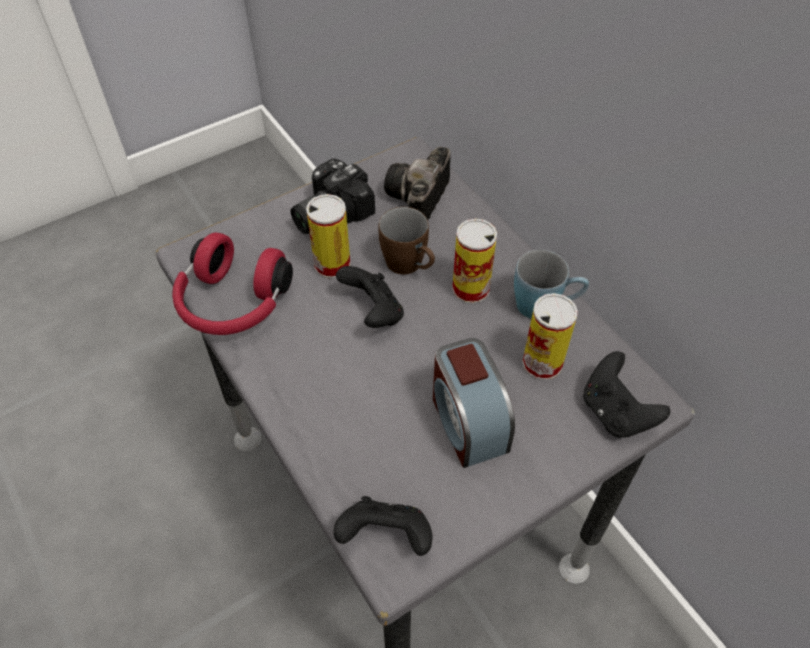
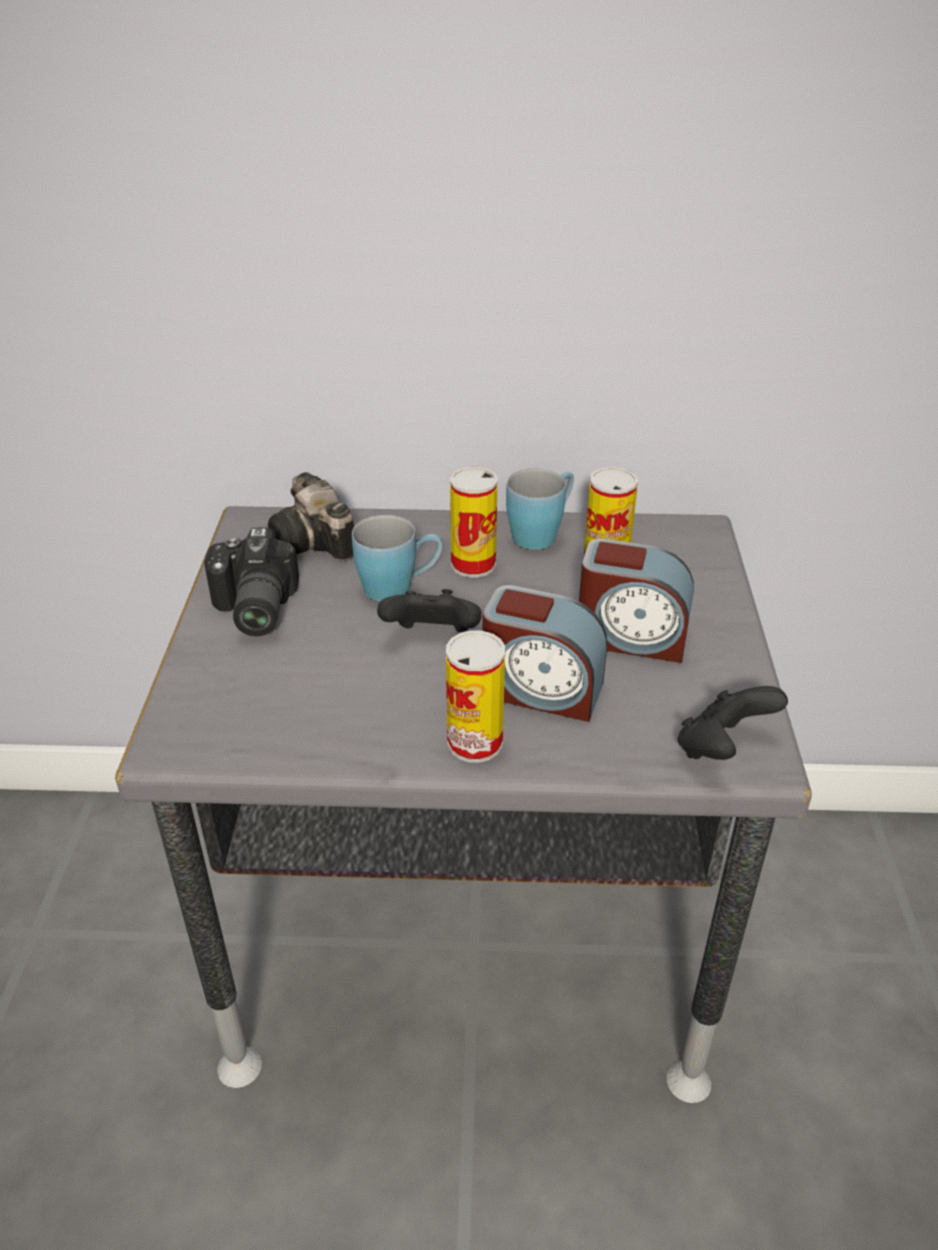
camera: 55 degrees left, 15 degrees down
(232, 304) = (296, 738): red headphones -> none
(332, 264) = (331, 637): can -> can (475, 742)
(367, 398) = (540, 690): none -> alarm clock
(410, 266) = (399, 587): brown mug -> blue mug
(615, 412) = (695, 551): black game controller -> none

